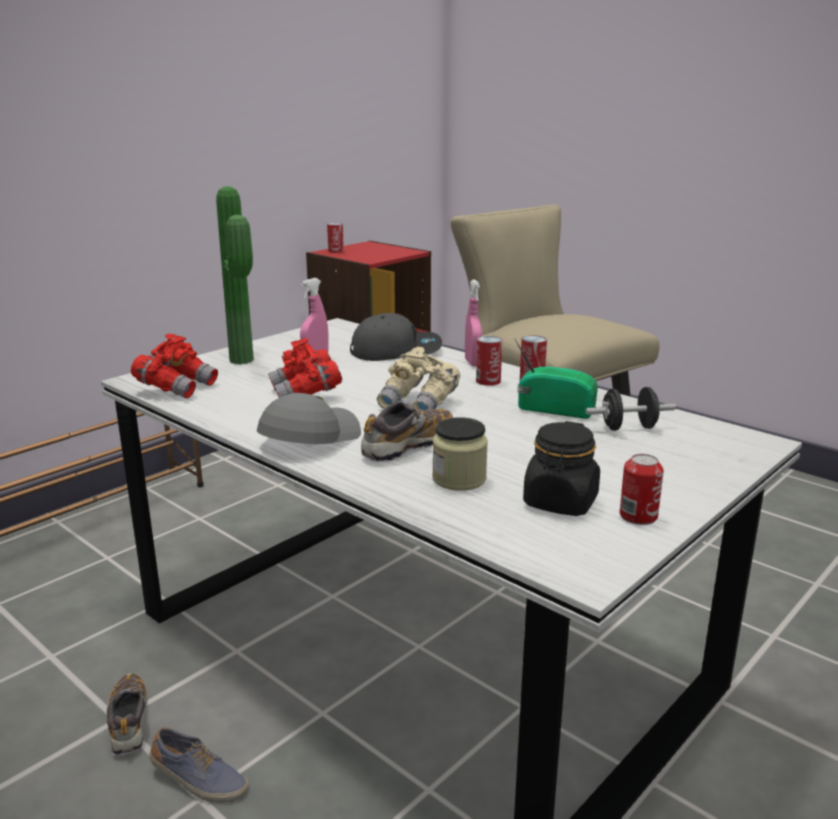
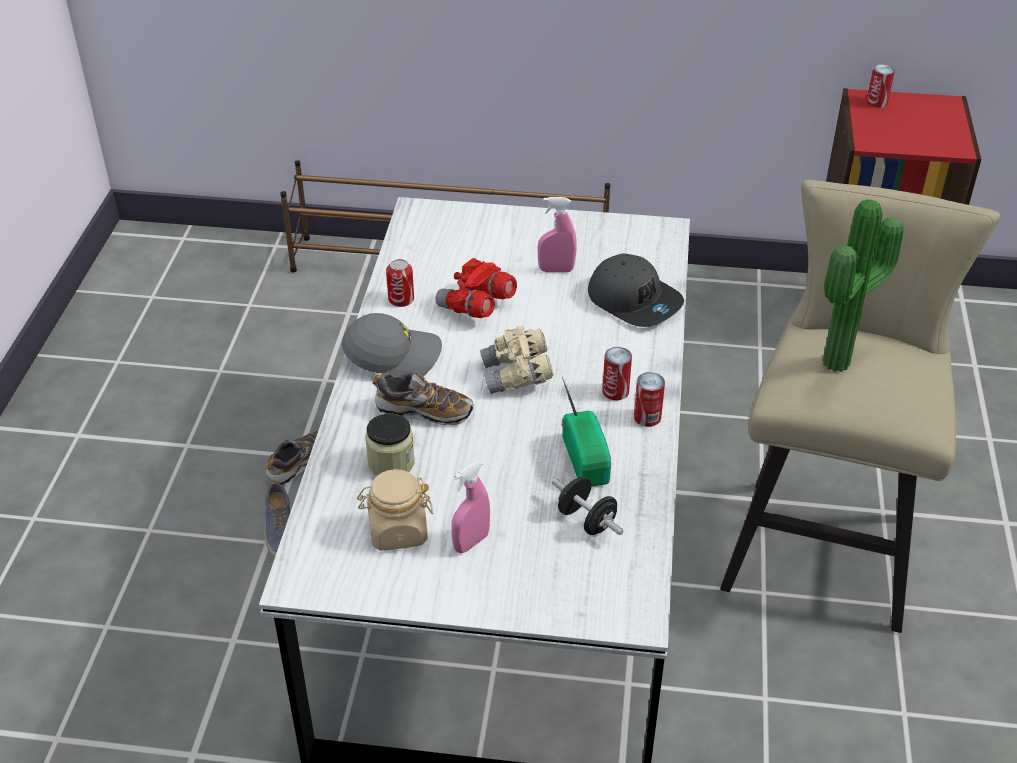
camera: 55 degrees right, 20 degrees up
(177, 387) = (421, 239): red binoculars -> none
(246, 360) = (515, 235): potted plant -> potted plant (841, 365)
(472, 363) = (655, 361): pink spray bottle -> pink spray bottle (471, 542)
(560, 502) = (397, 531): black jar -> beige jar
(638, 516) = (408, 581): can -> can (401, 299)

